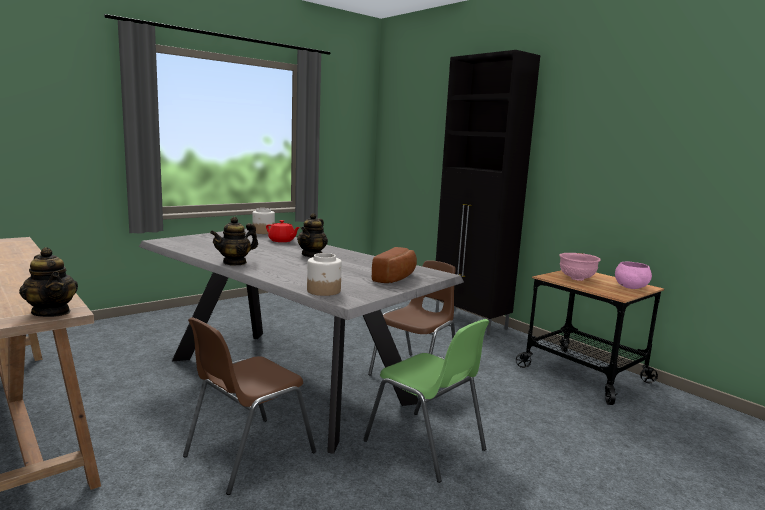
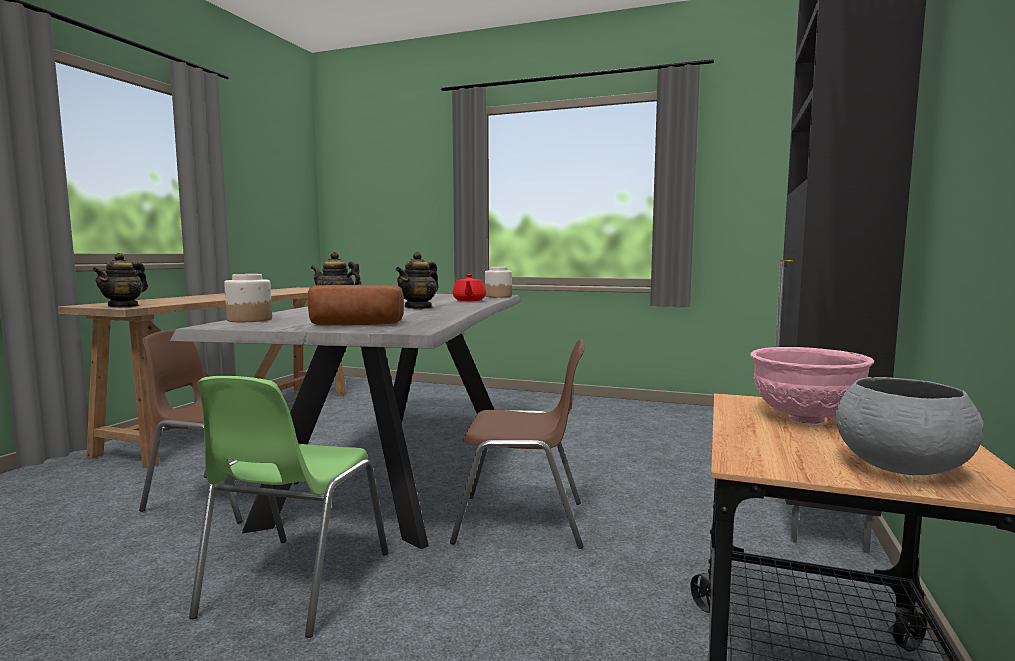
camera: 60 degrees right, 5 degrees down
(312, 255) = (418, 307): teapot -> teapot turned 45 degrees counterclockwise
(630, 287) = (900, 468): pink bowl -> grey bowl

